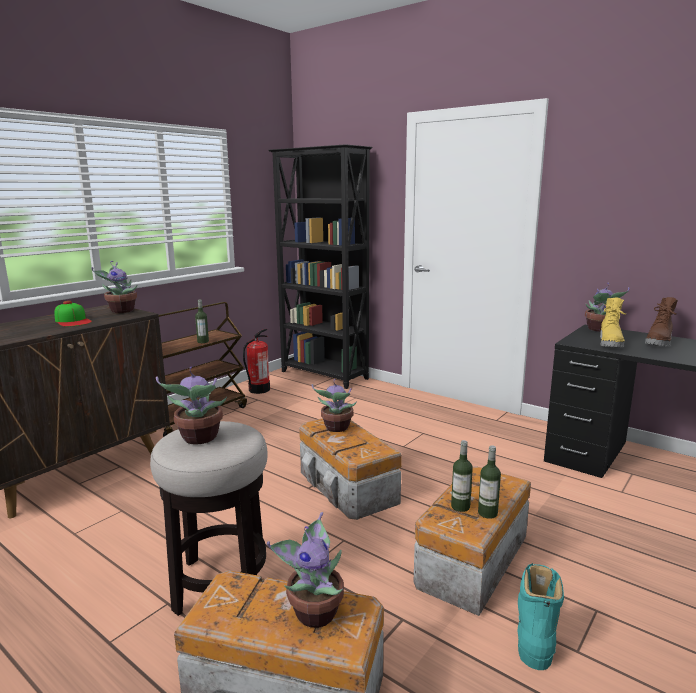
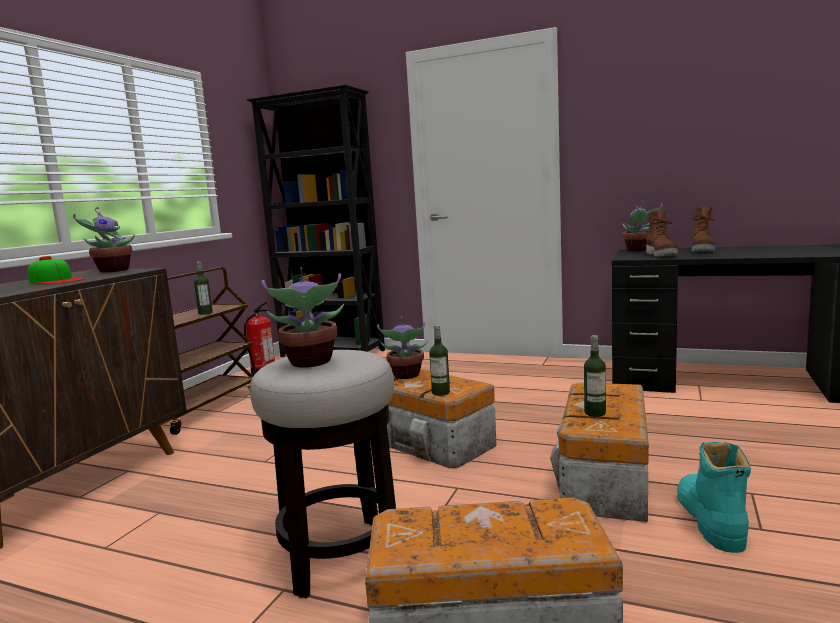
camera: 15 degrees left, 5 degrees down
(314, 611) = (521, 522): potted plant -> none
(487, 513) = (626, 413): bottle -> bottle (440, 393)
(611, 343) = (662, 255): yellow boot -> brown boot

